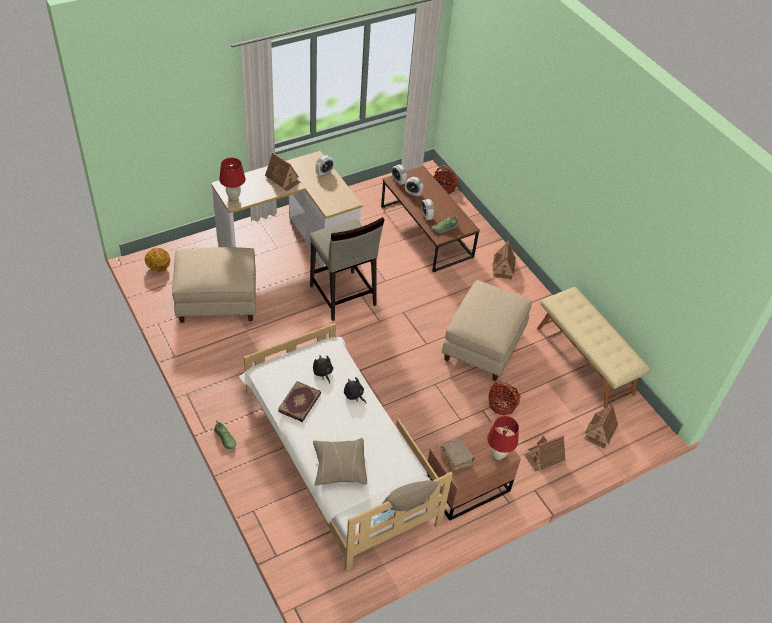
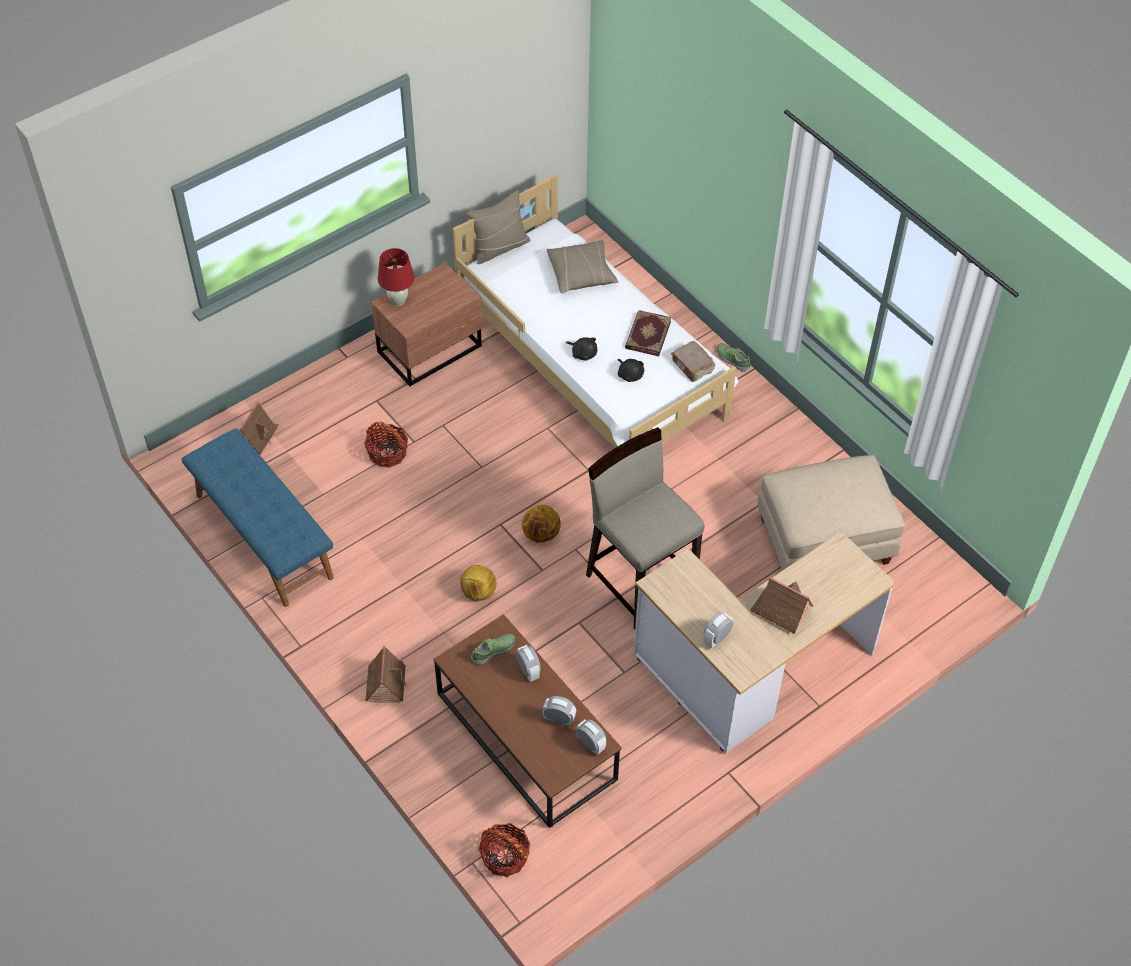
camera: 175 degrees right, 5 degrees up
(158, 268) = (938, 583): basketball -> basketball (541, 534)
(233, 197) = (846, 559): red table lamp -> none
(445, 306) = (478, 592): none -> football
(456, 457) = (448, 292): brown book -> brown book (692, 366)
(484, 346) = (415, 533): beige ottoman -> none
(544, 457) = (333, 395): toy house -> none
(585, 360) = (262, 536): beige bench -> blue bench

